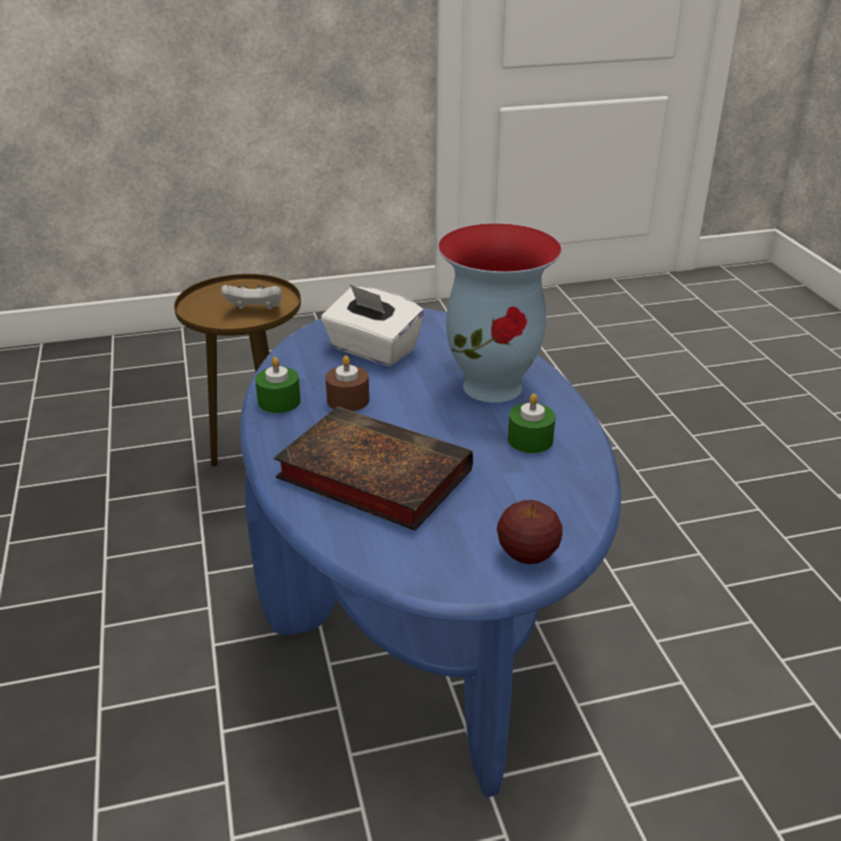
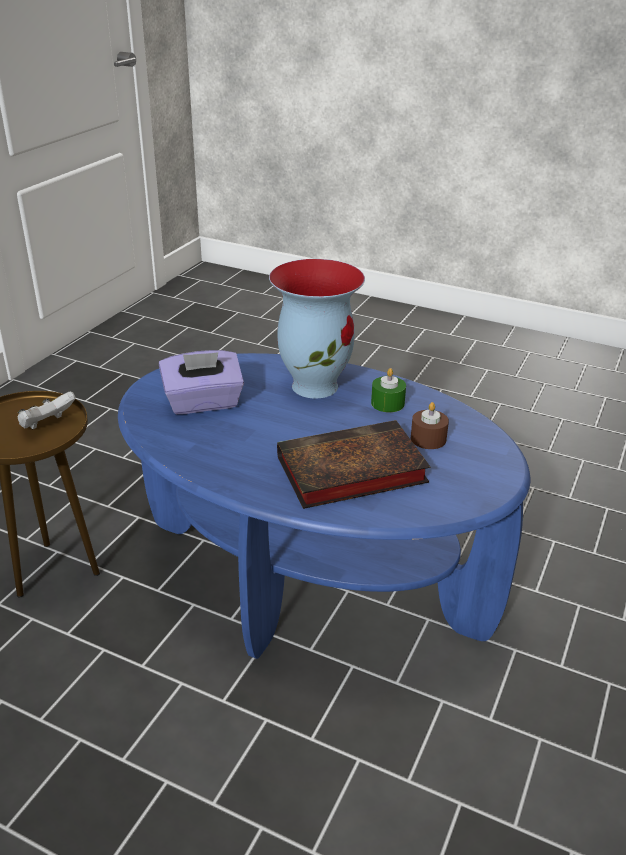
camera: 50 degrees left, 0 degrees up
(279, 401) = (210, 467): green candle -> none
(348, 400) = (251, 440): brown candle -> brown candle (428, 439)
(372, 350) = (203, 403): white tissue box -> purple tissue box
(527, 555) = (491, 458): apple -> none

